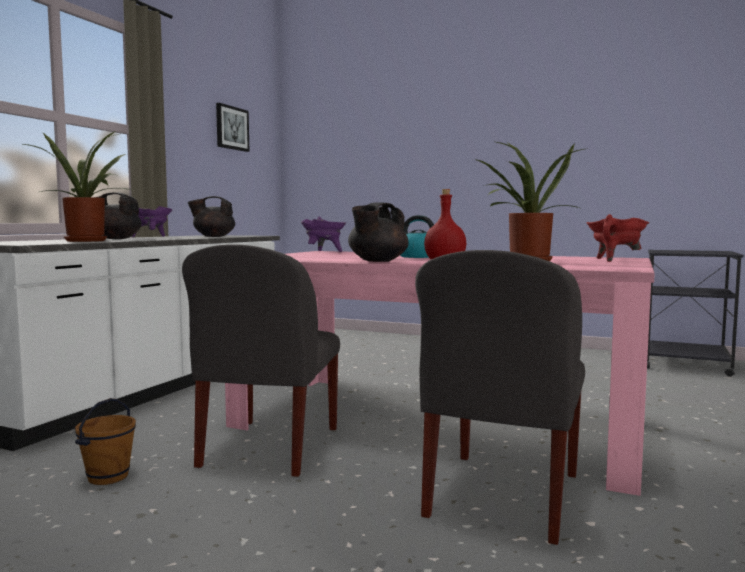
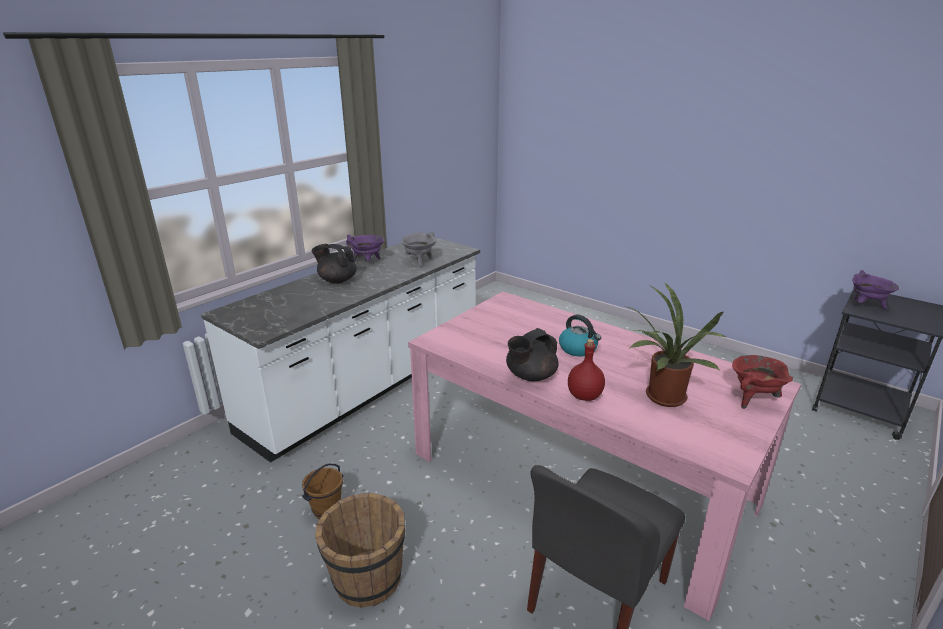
camera: 15 degrees right, 20 degrees up
(87, 241) = (311, 304): potted plant -> none
(184, 522) = (367, 578): none -> brown bucket
(213, 236) = (419, 262): black teapot -> grey cooking pot
(231, 128) = (447, 117): picture -> none
(268, 448) = (440, 492): grey chair -> none
(324, 251) = (507, 302): purple cooking pot -> purple cooking pot (866, 306)

